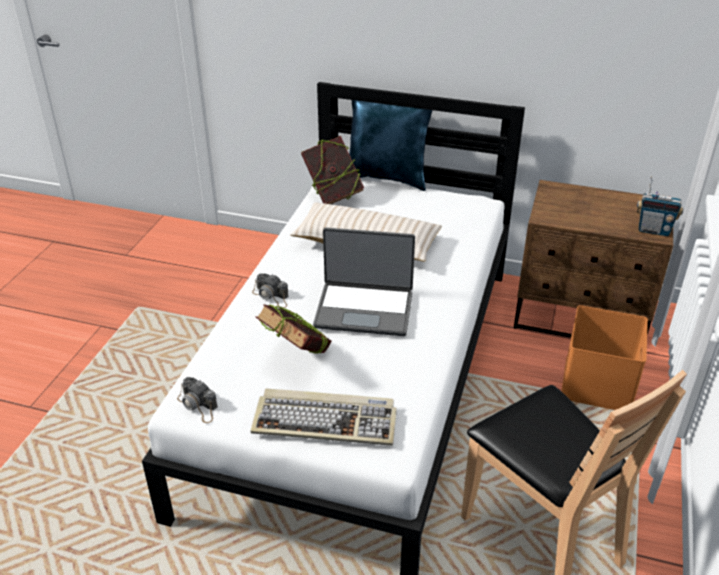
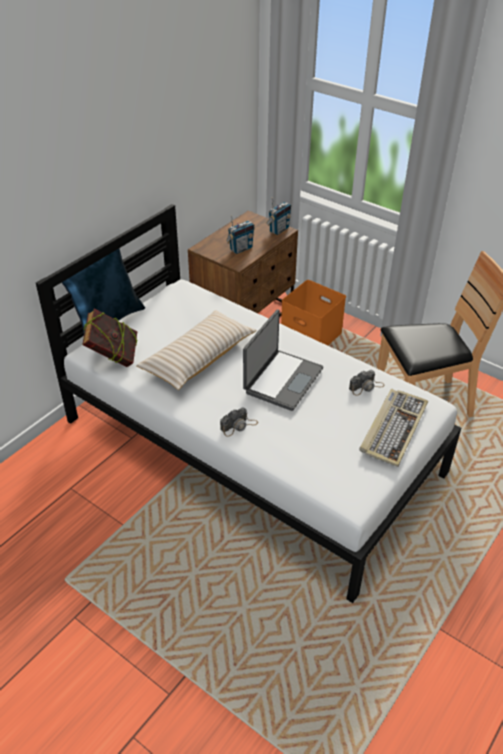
camera: 70 degrees left, 5 degrees up
(198, 405) = (354, 493): camera -> camera (366, 387)
(296, 358) = (321, 428): book -> none
(578, 213) = (241, 249): none -> radio

